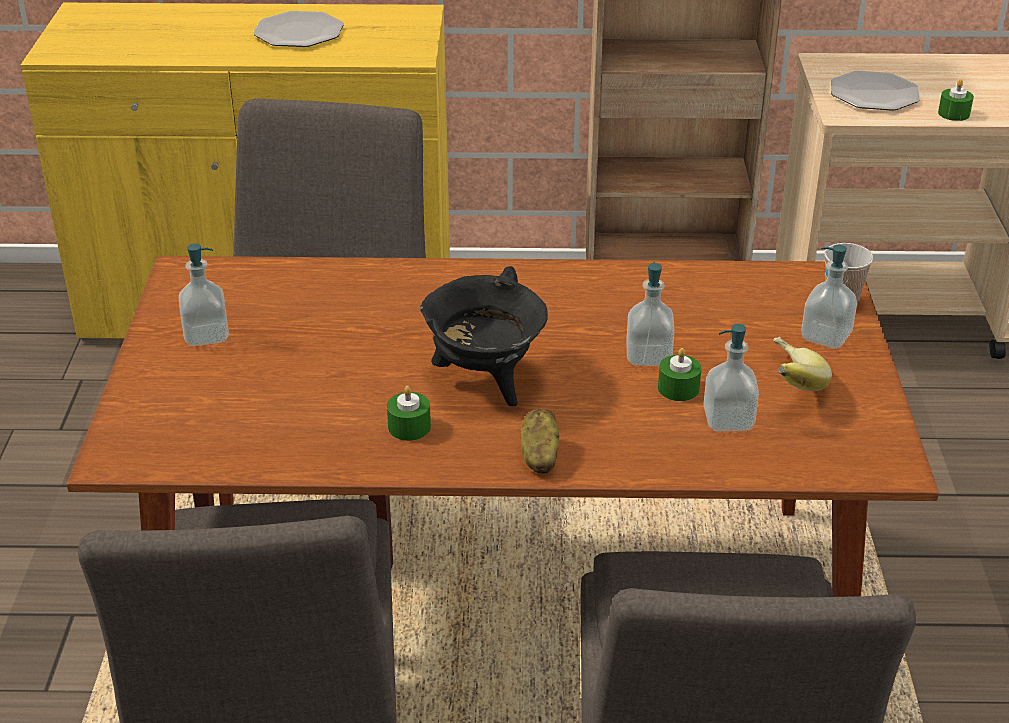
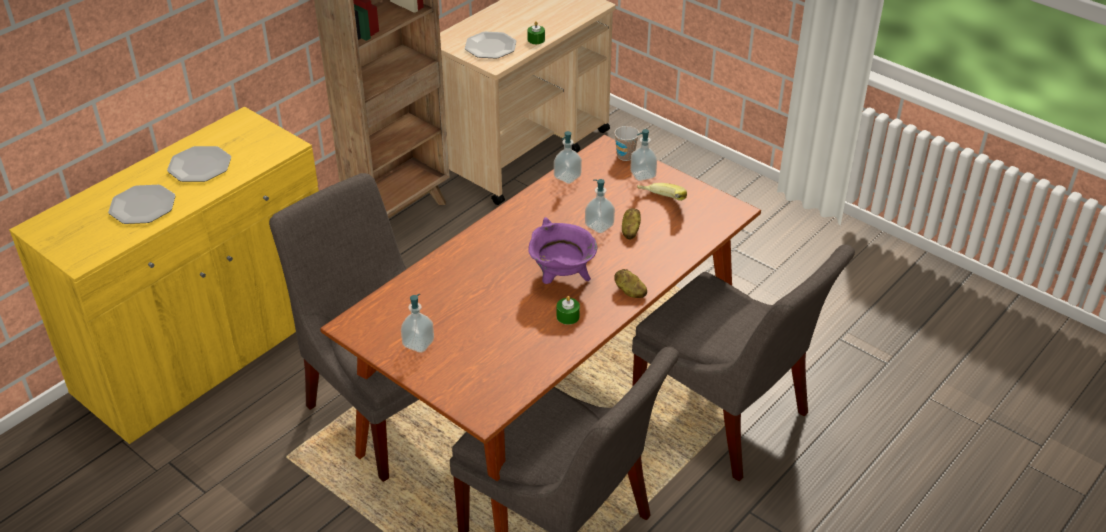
camera: 50 degrees left, 5 degrees up
(186, 39) = (142, 206): none -> plate
(485, 381) = (562, 278): black cooking pot -> purple cooking pot
(678, 388) = (630, 231): green candle -> potato
(728, 420) = (664, 231): soap dispenser -> soap dispenser (567, 177)

